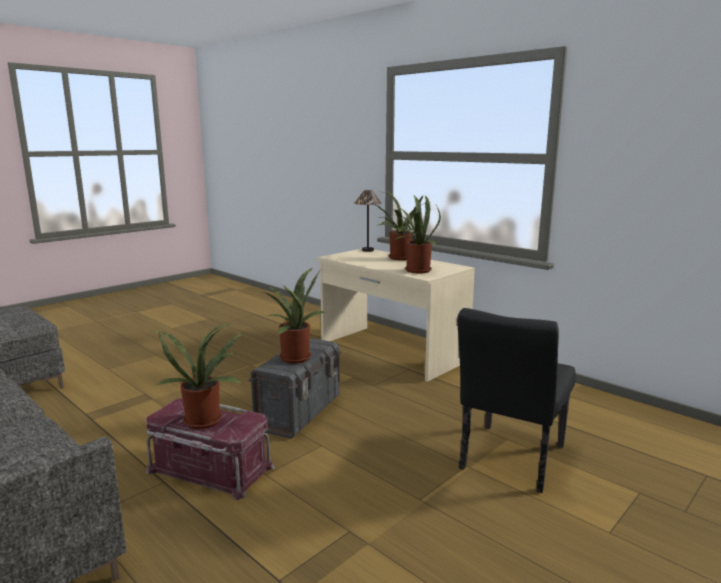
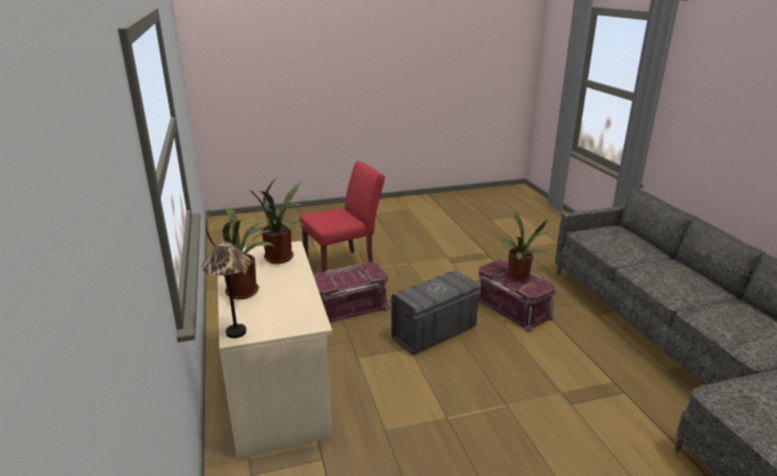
camera: 150 degrees left, 10 degrees up
(293, 357) = (441, 286): potted plant -> none
(417, 410) = (348, 307): none -> red storage box
(508, 461) = (344, 265): black chair -> red chair

